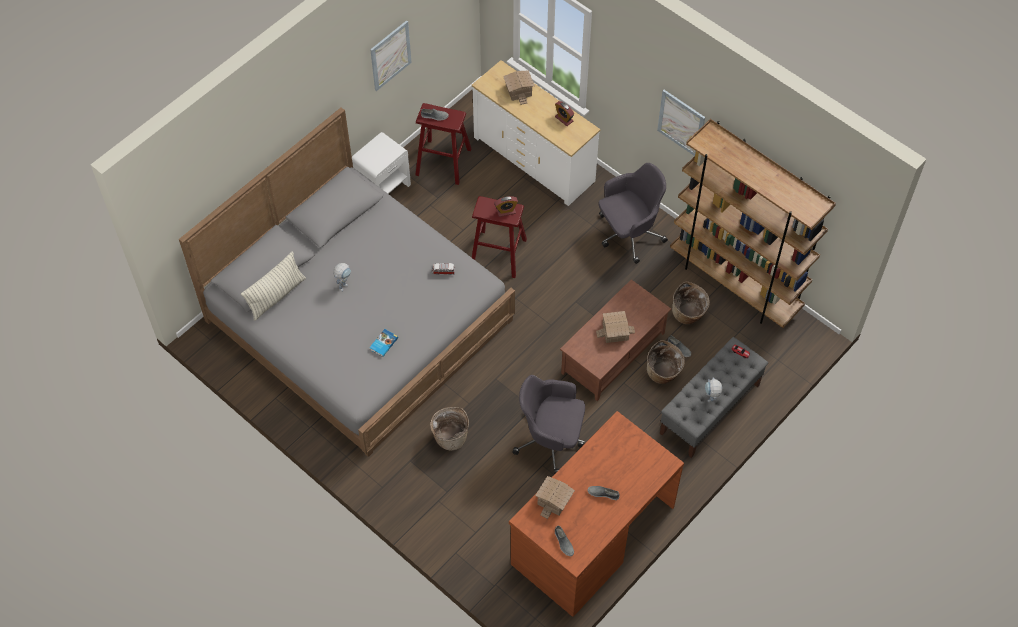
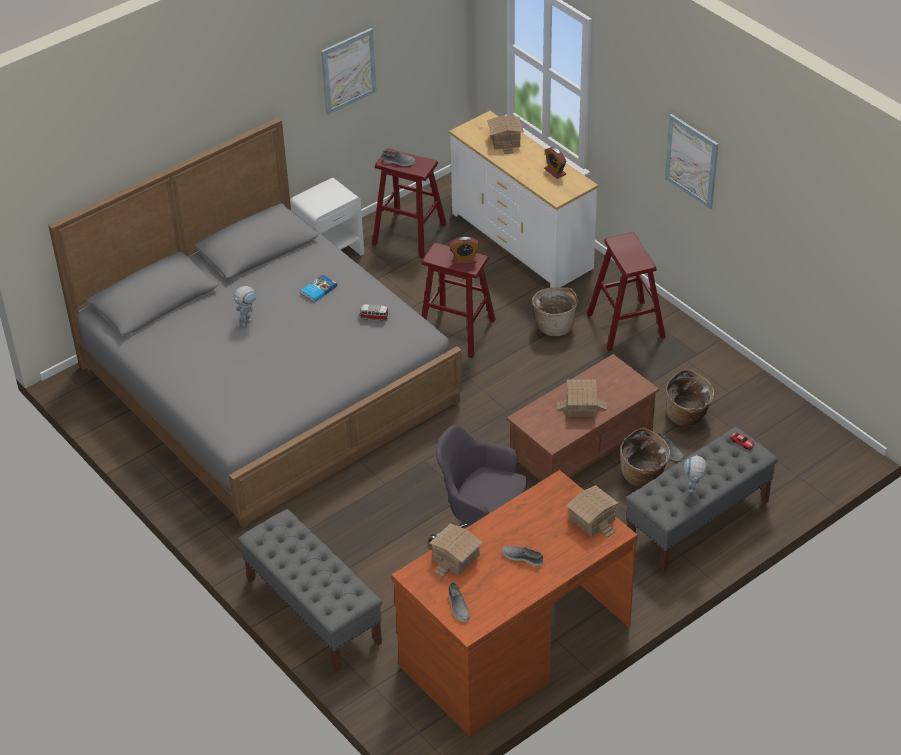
camera: 10 degrees right, 15 degrees down
(276, 296) = (162, 323): pillow -> none
(383, 343) = (281, 383): book -> book (318, 290)
(437, 524) = (313, 611): none -> grey bench
(450, 436) = (353, 516): basket -> basket (554, 325)
(628, 234) = (625, 326): grey office chair -> red stool
(648, 454) = (591, 520): none -> toy house
(735, 283) = (754, 389): brown bookcase -> none

